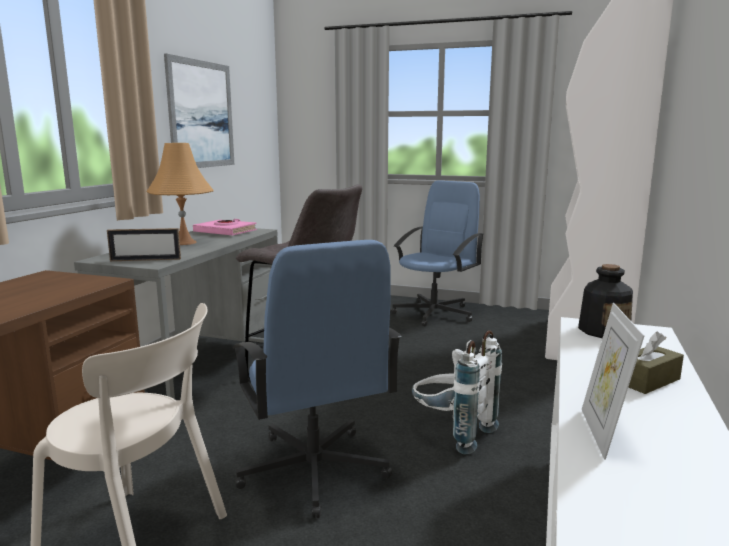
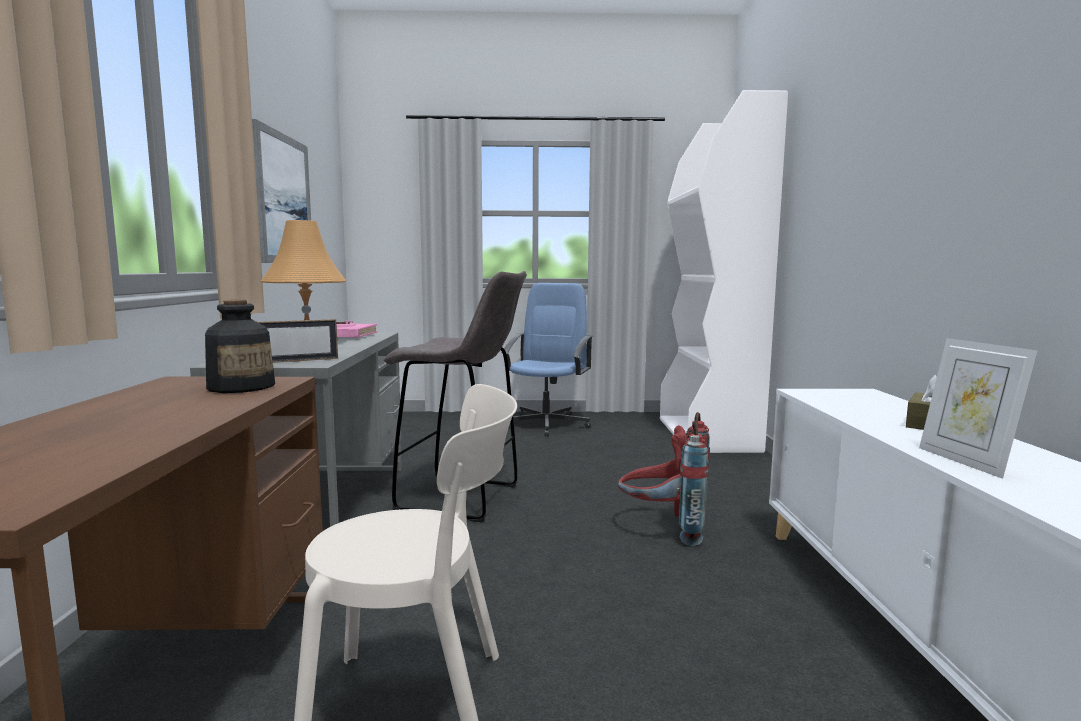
camera: 20 degrees left, 5 degrees down
(314, 470) = (556, 589): blue office chair -> none
(452, 433) = (664, 529): white backpack -> red backpack
(603, 331) = (829, 395): bottle -> bottle (241, 387)

